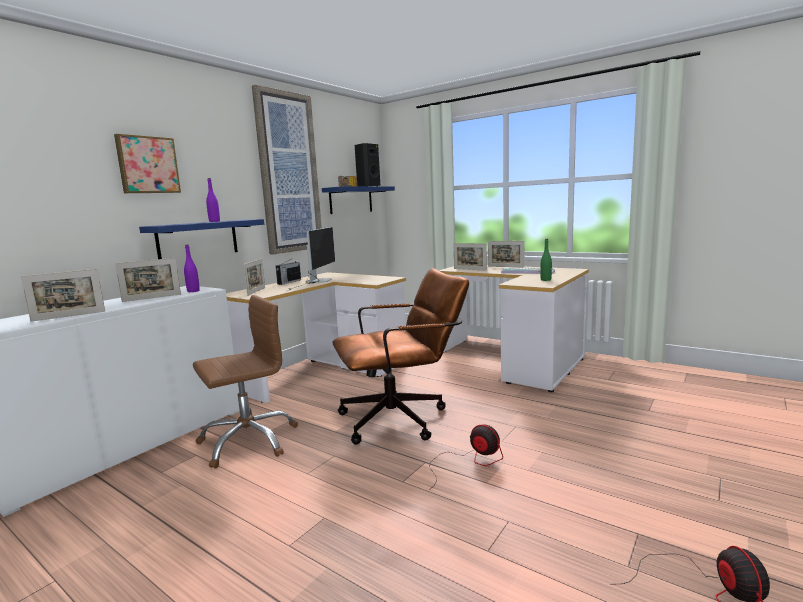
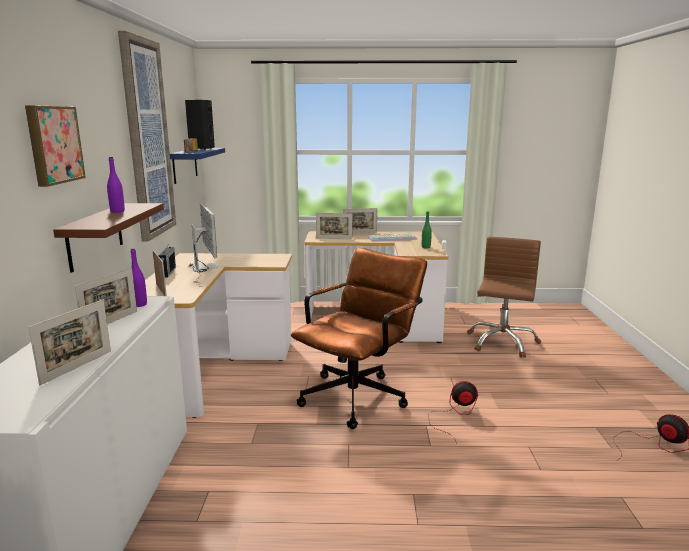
camera: 35 degrees left, 5 degrees up
(198, 239) = (95, 236): blue shelf -> brown shelf
(248, 441) = (244, 459): brown office chair -> brown office chair (501, 342)

